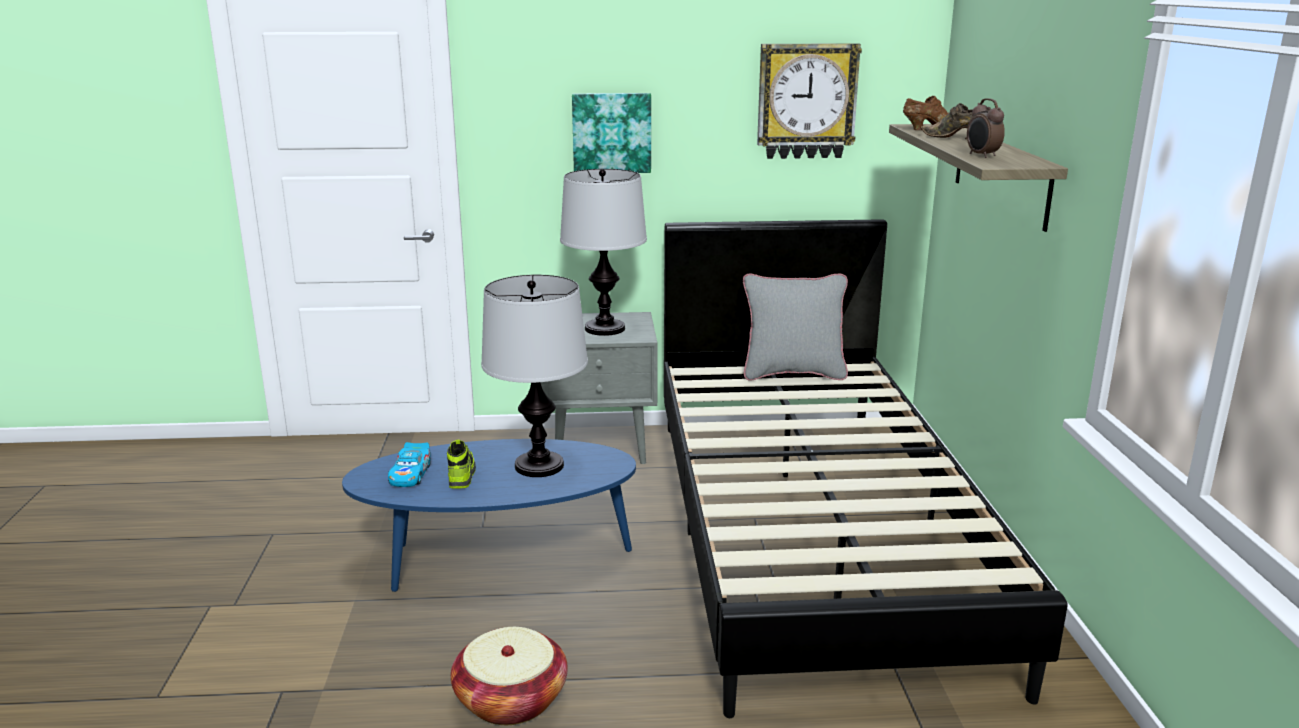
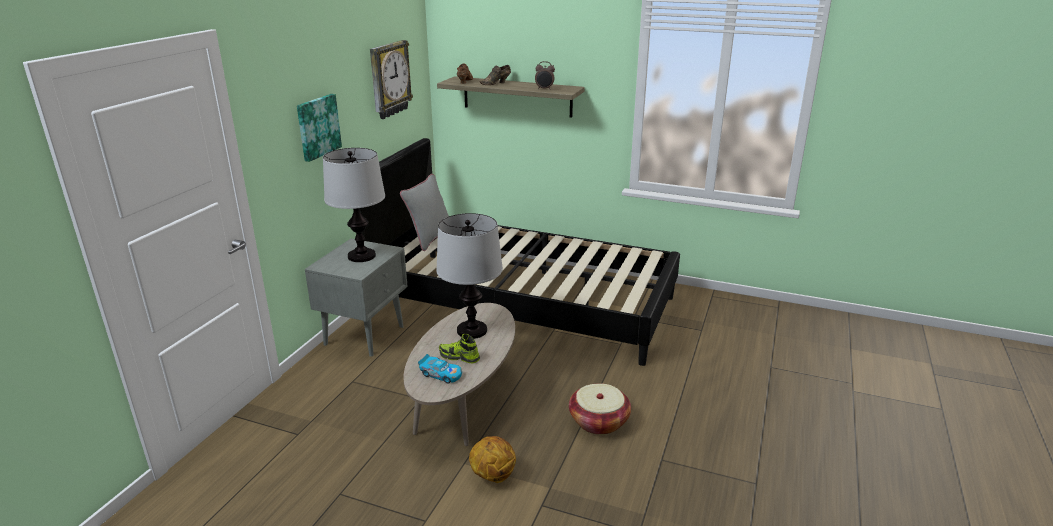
camera: 65 degrees left, 5 degrees up
(335, 630) = (492, 476): none -> basketball
(497, 560) = (465, 400): blue coffee table -> beige coffee table

